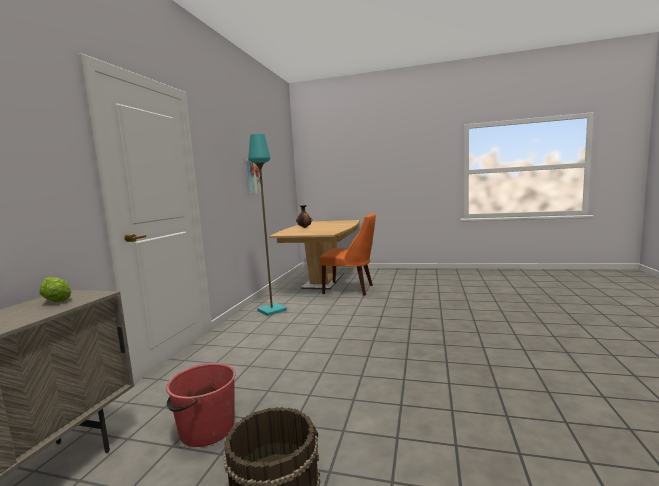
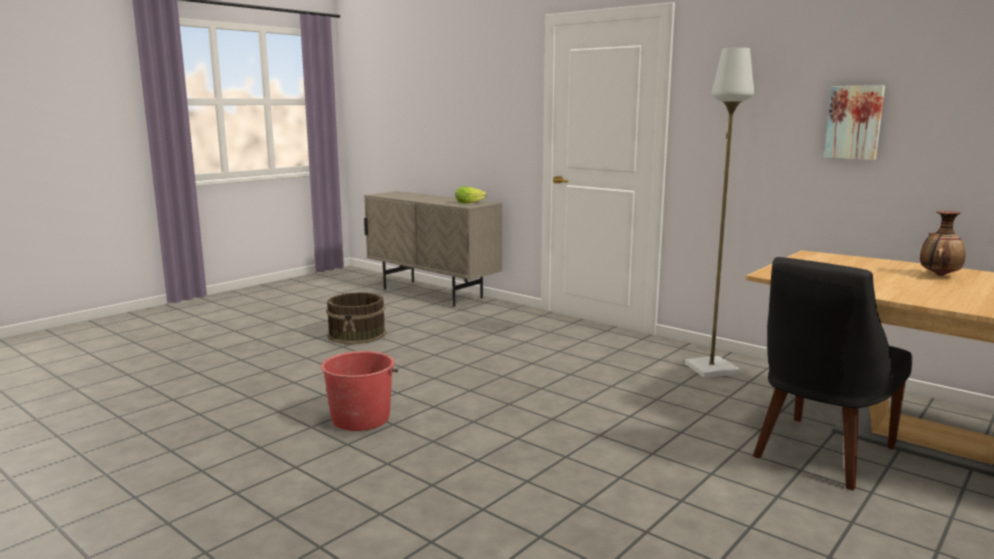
camera: 115 degrees right, 5 degrees up
(206, 429) = (439, 325): red bucket -> red bucket (361, 418)
(271, 310) = (710, 369): turquoise floor lamp -> grey floor lamp
(351, 289) = (819, 454): orange chair -> black chair

